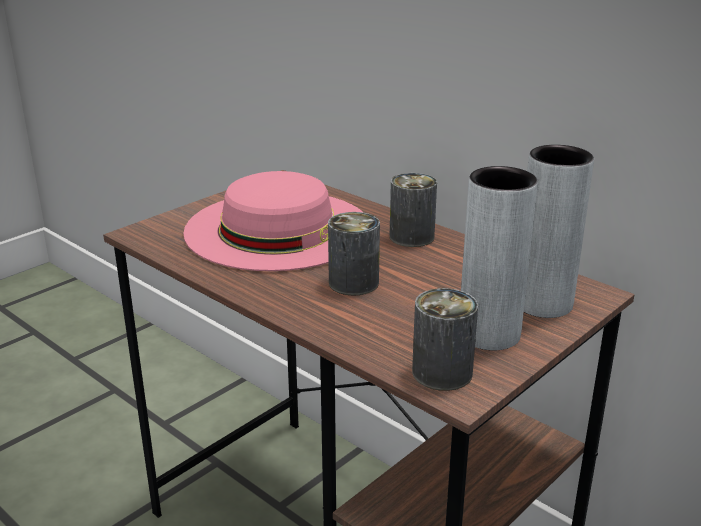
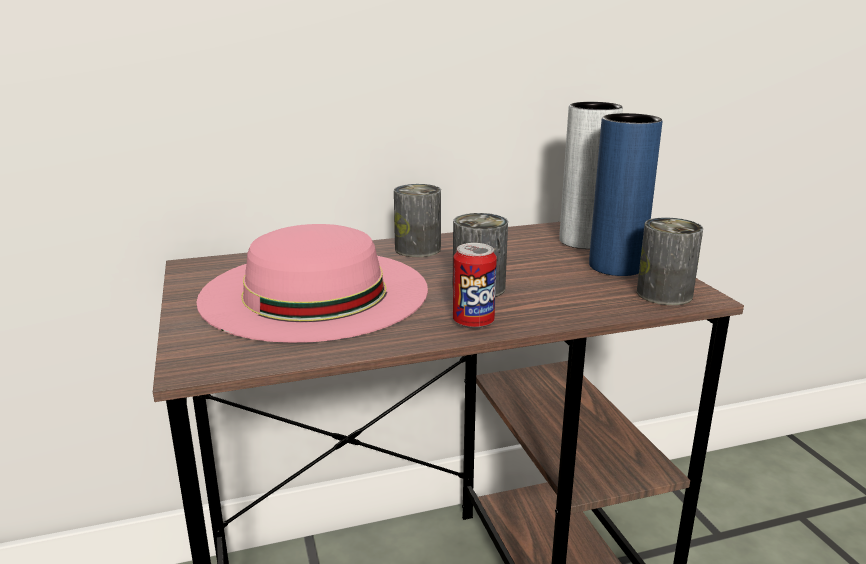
camera: 60 degrees left, 5 degrees down
(281, 297) = (473, 322): none -> can
(489, 334) = (616, 266): grey vase -> blue vase

